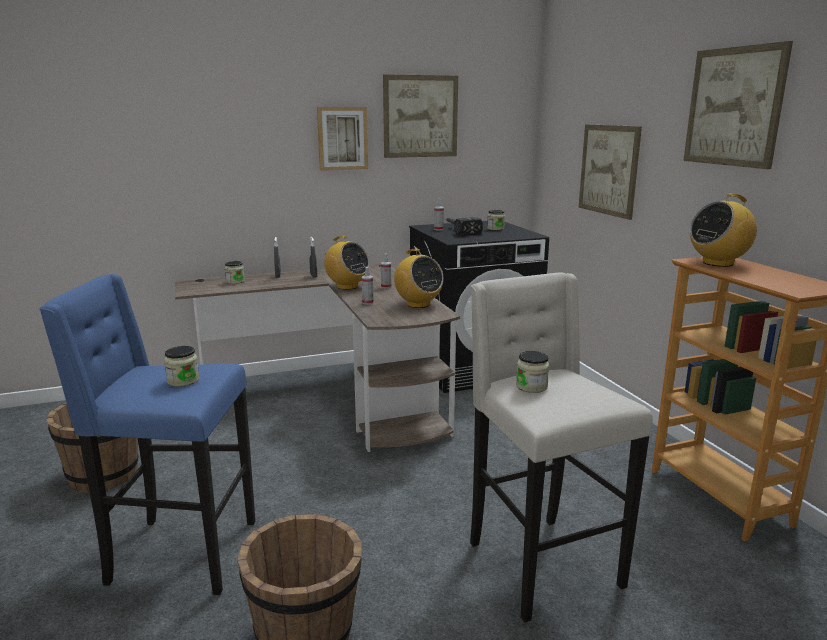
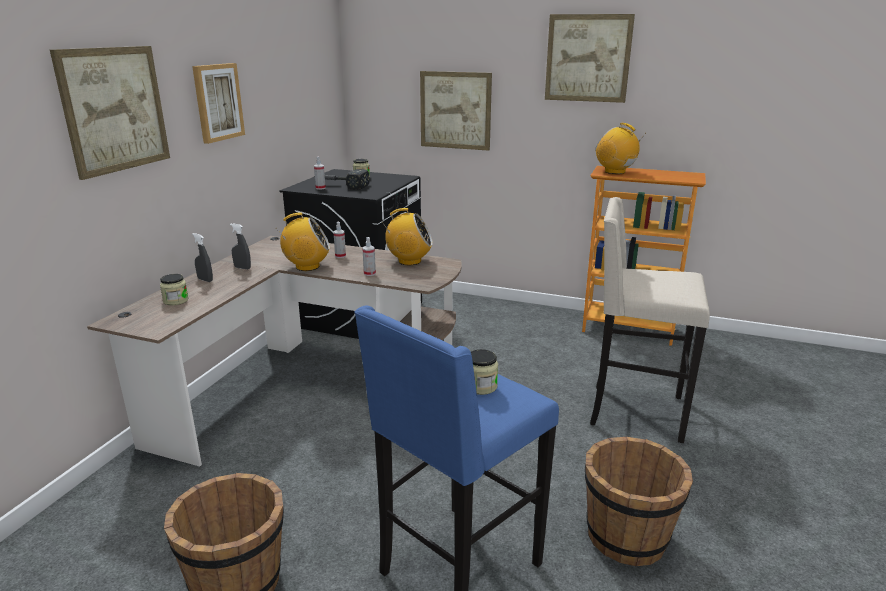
camera: 50 degrees left, 5 degrees up
(420, 116) = (272, 70): picture -> picture (115, 109)
(531, 386) = (647, 284): jar -> none
(718, 263) = (615, 172): radio -> radio turned 120 degrees clockwise

